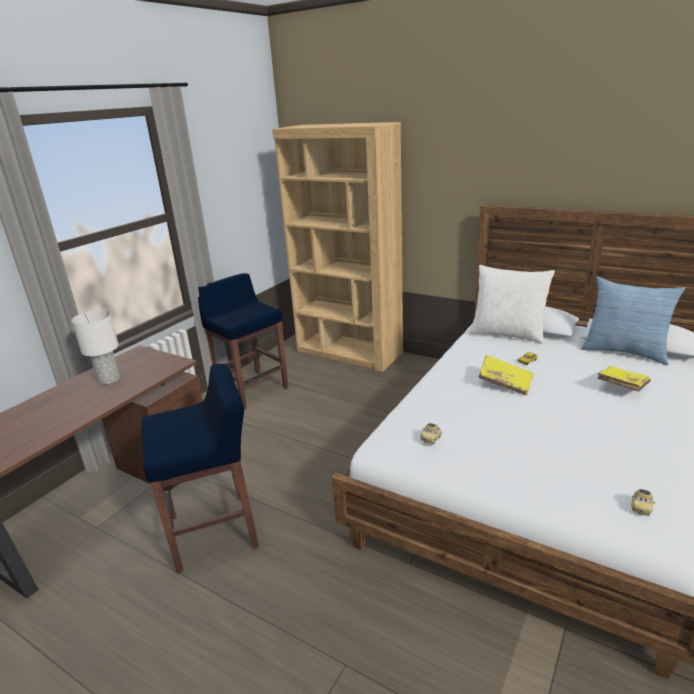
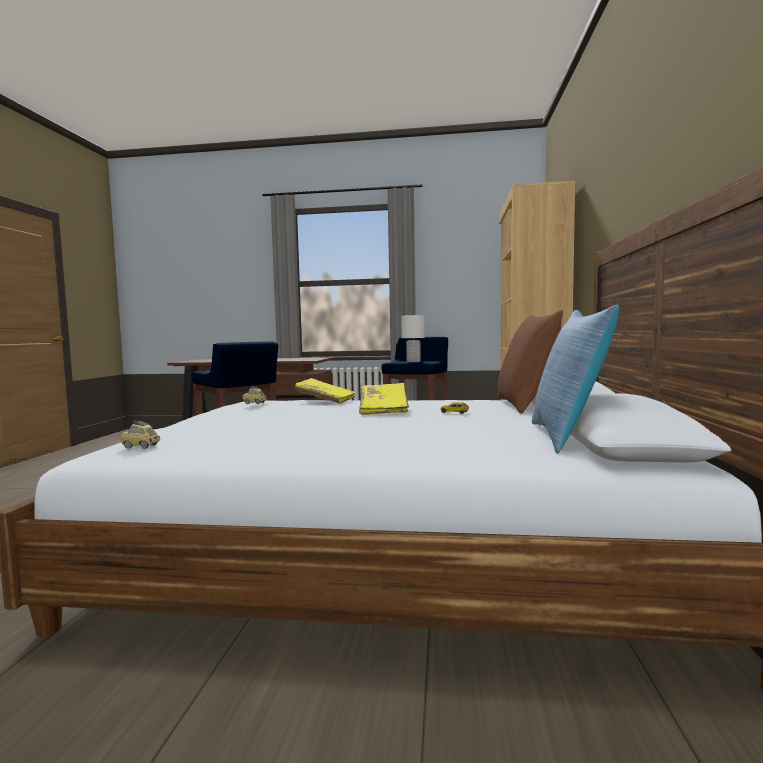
camera: 65 degrees right, 20 degrees down
(109, 380) = (281, 359): white table lamp -> white table lamp (413, 362)
(507, 334) = (526, 405): white pillow -> brown pillow
(621, 386) = (433, 438): yellow book -> yellow book (325, 400)

